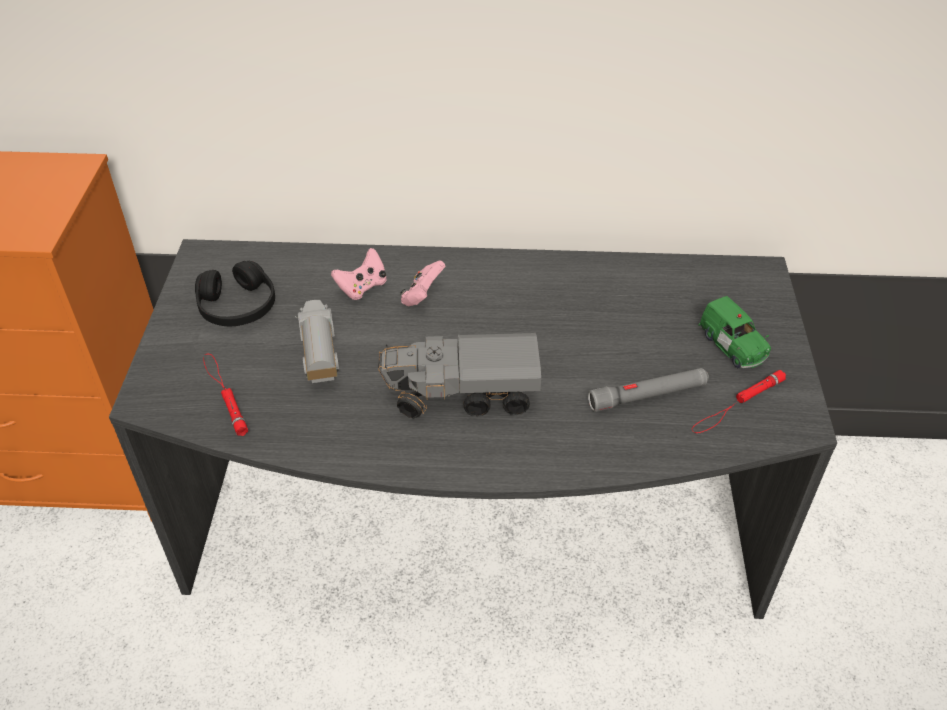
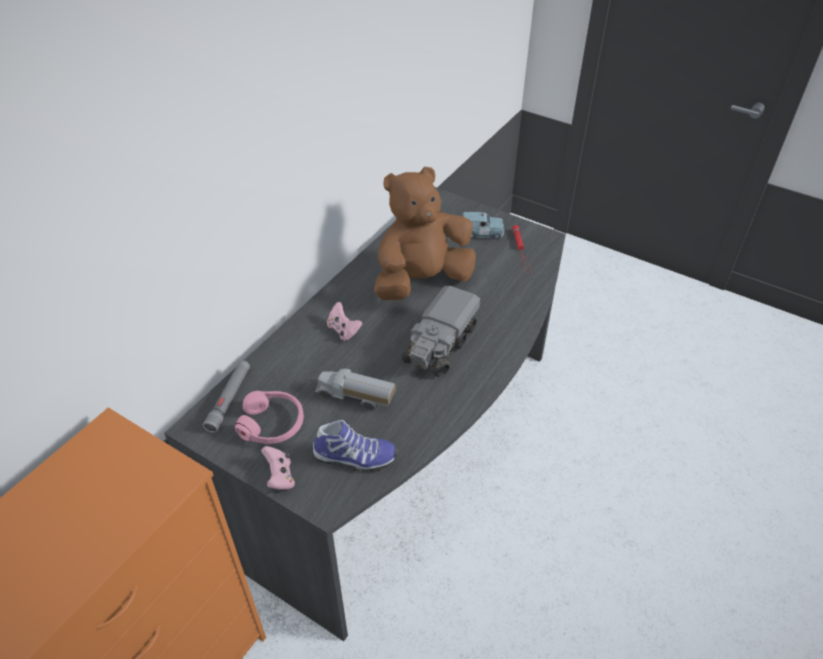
camera: 60 degrees left, 0 degrees up
(224, 393) = (354, 458): red flashlight -> shoe
(238, 306) = (272, 424): black headphones -> pink headphones
(362, 287) = (310, 354): pink game controller -> pink game controller (280, 477)
(572, 326) = (422, 281): none -> brown plush toy
(648, 395) = (494, 277): grey flashlight -> grey flashlight (229, 399)
(732, 346) = (482, 233): green toy car -> blue toy car

